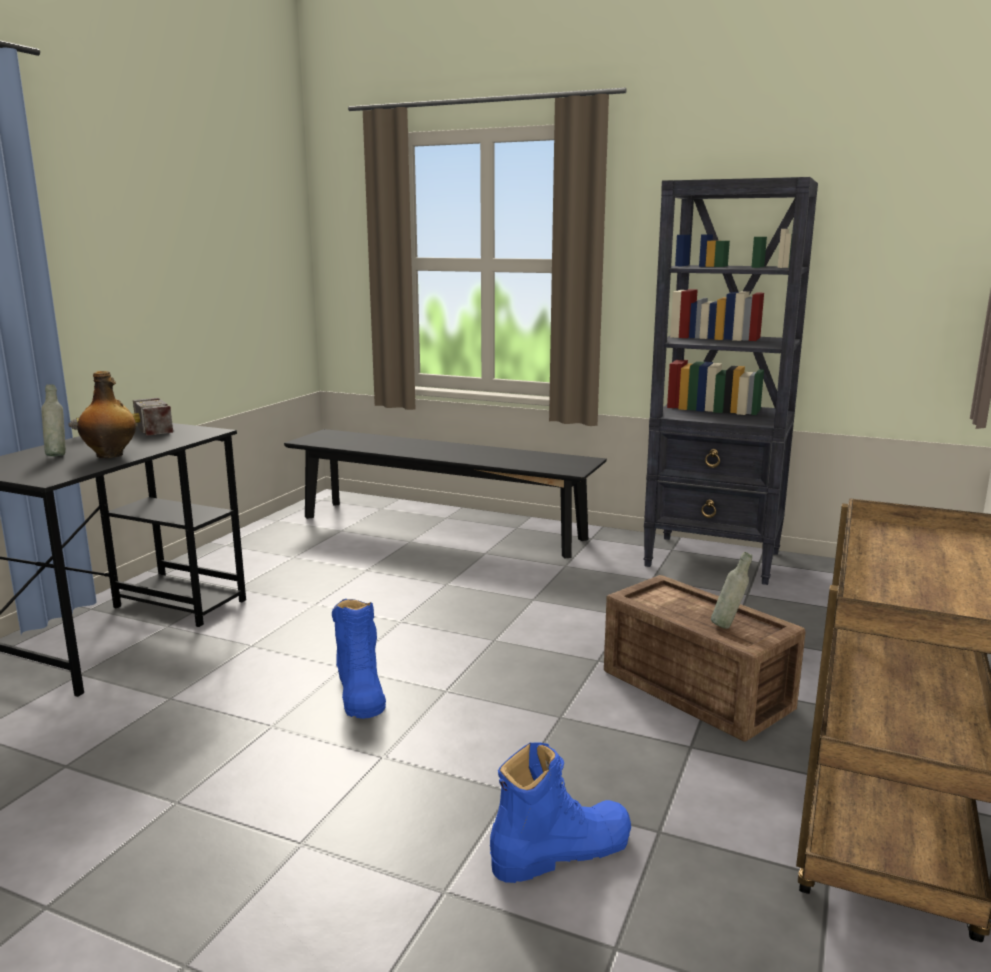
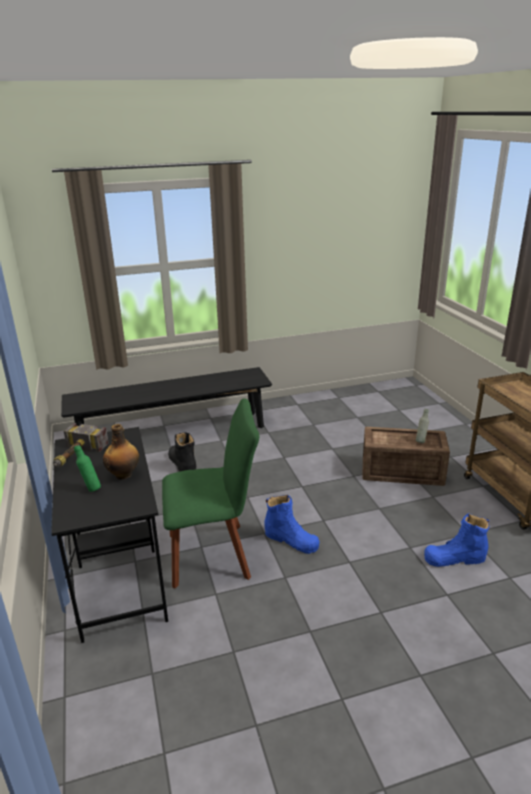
camera: 40 degrees left, 10 degrees up
(57, 455) = (90, 488): grey bottle -> green bottle
(247, 659) = (214, 554): none -> green chair
(393, 559) = (182, 464): none -> black boot
(561, 851) = (454, 558): blue boot -> blue boot turned 120 degrees counterclockwise
(714, 559) = (321, 403): black bookcase -> none

